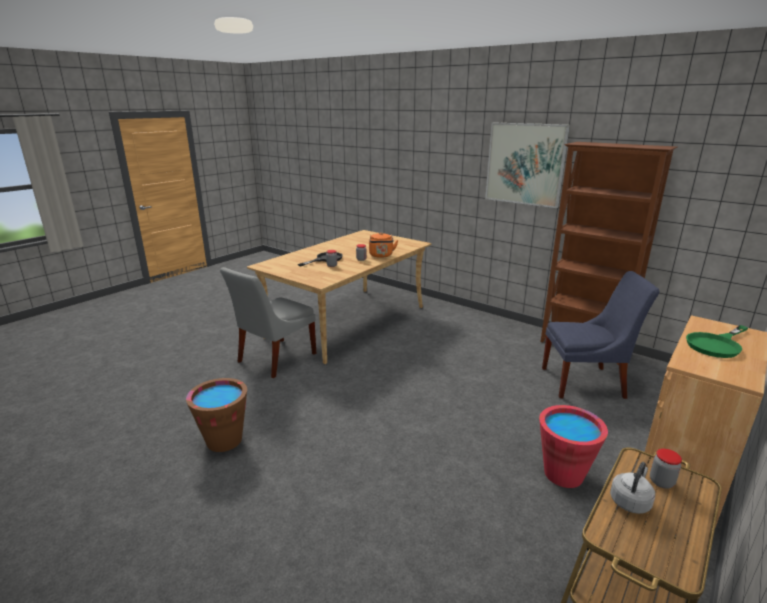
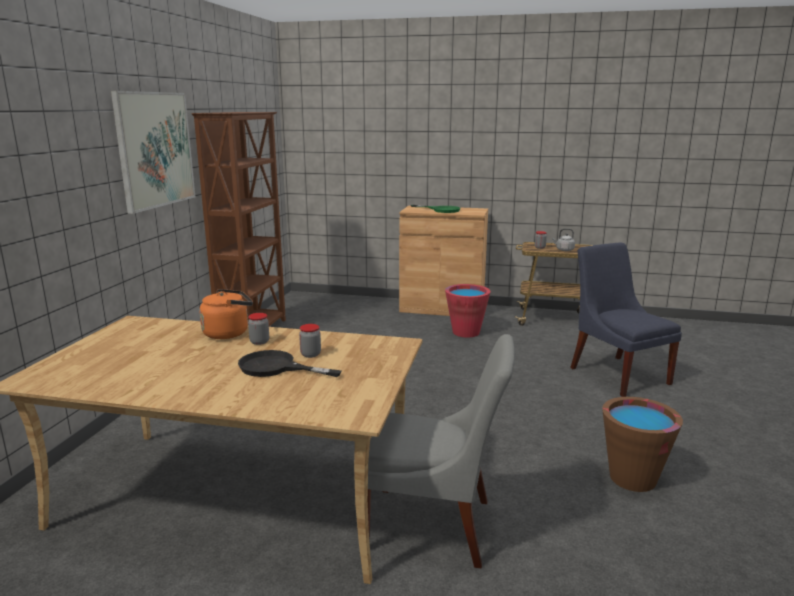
camera: 115 degrees left, 5 degrees down
(586, 382) = (330, 330): blue chair -> blue chair (617, 374)

